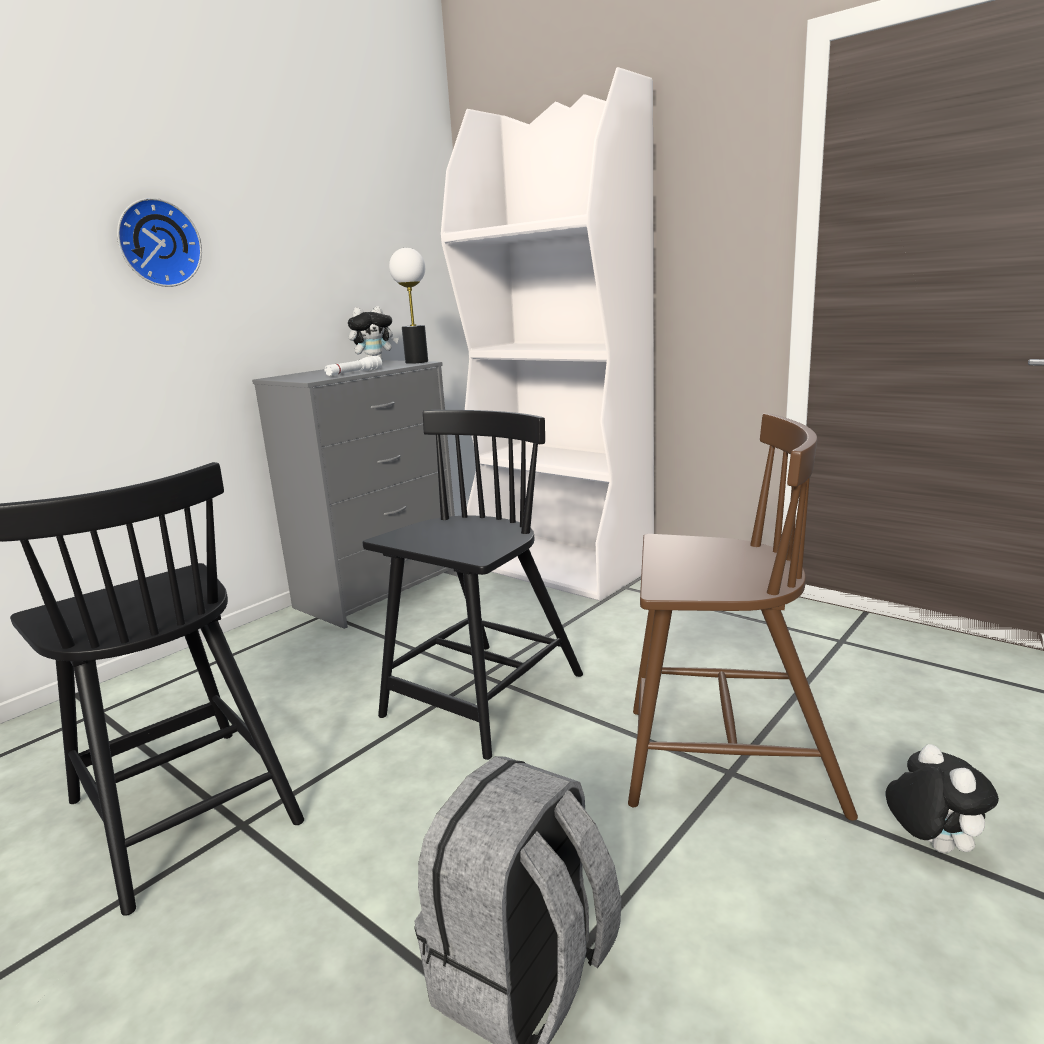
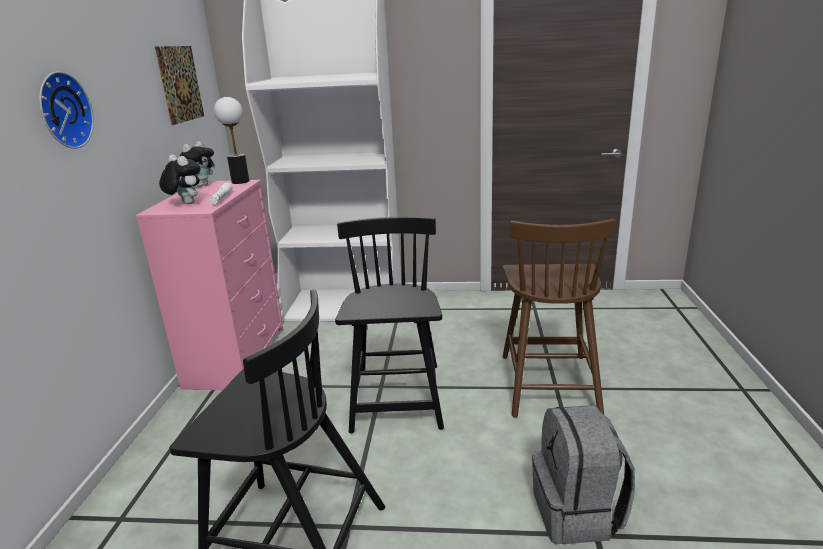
camera: 35 degrees left, 5 degrees up
(380, 236) = (180, 84): none -> picture
(380, 590) = (237, 356): grey dresser -> pink dresser
(726, 760) = (548, 383): brown chair -> brown chair turned 120 degrees clockwise
(931, 845) = (651, 386): plush toy -> plush toy (185, 203)

